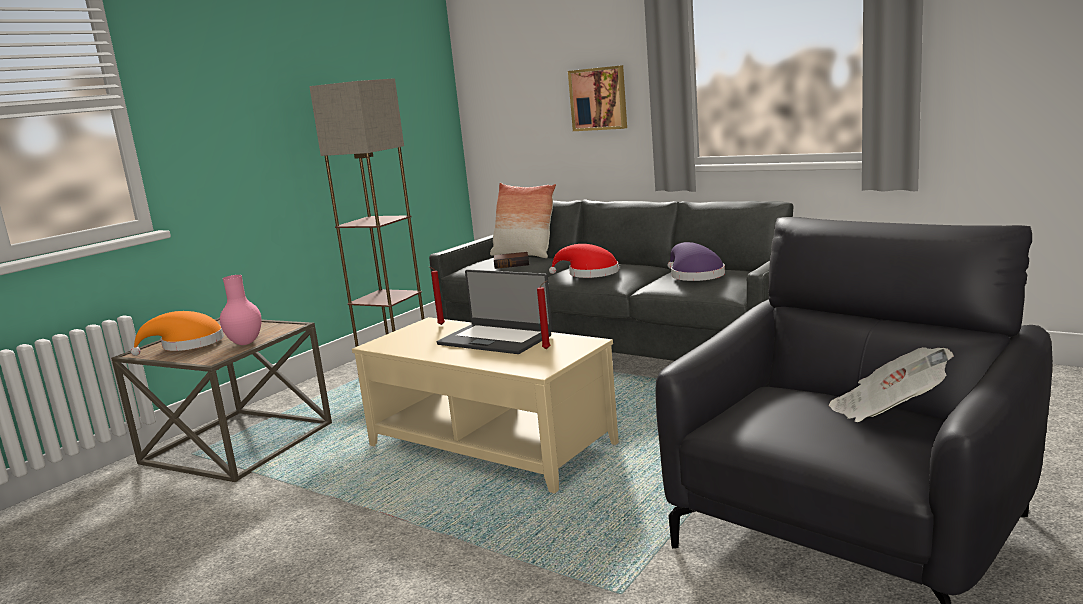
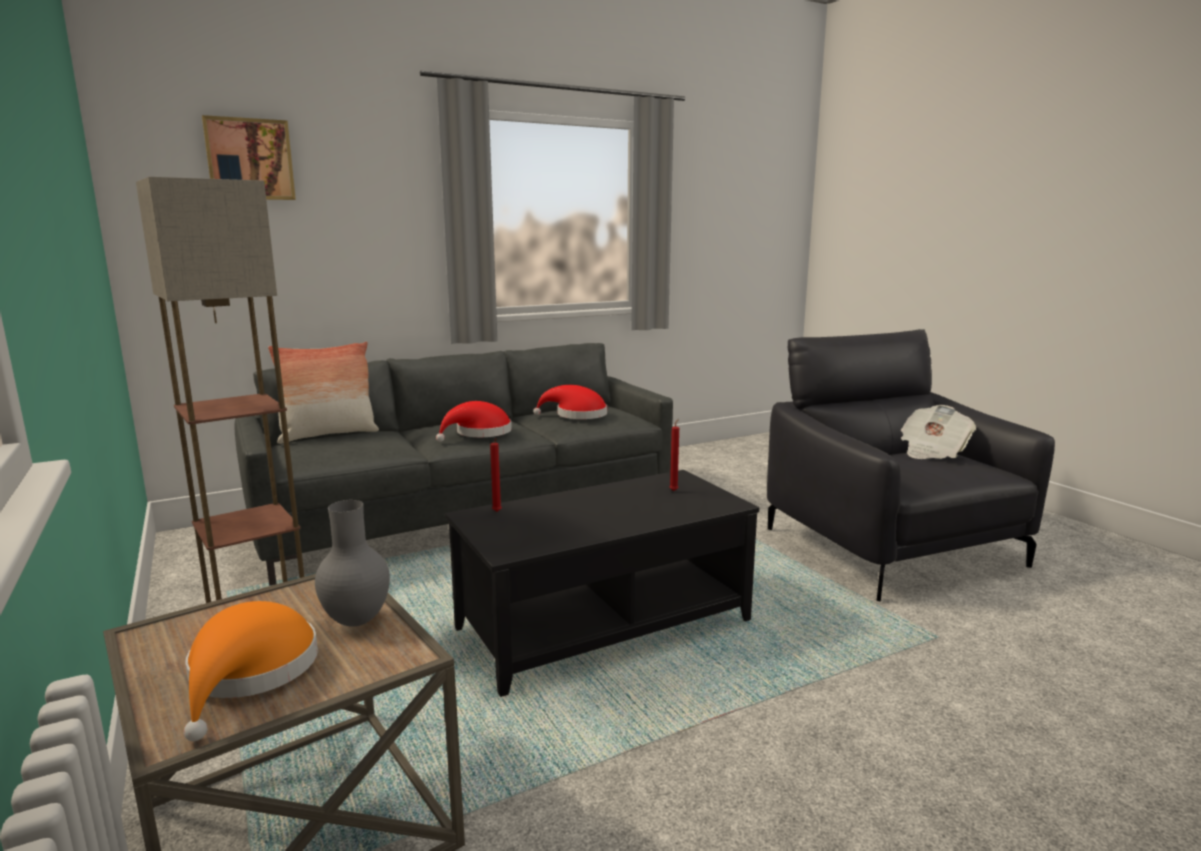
camera: 65 degrees left, 0 degrees up
(244, 343) = (355, 622): pink vase -> grey vase
(491, 444) = (603, 623): beige coffee table -> black coffee table
(496, 339) = (604, 501): laptop -> none
(512, 264) = (360, 443): book -> none
(599, 98) = (364, 243): picture -> picture (249, 159)
(694, 275) = (577, 415): purple hat -> red hat

